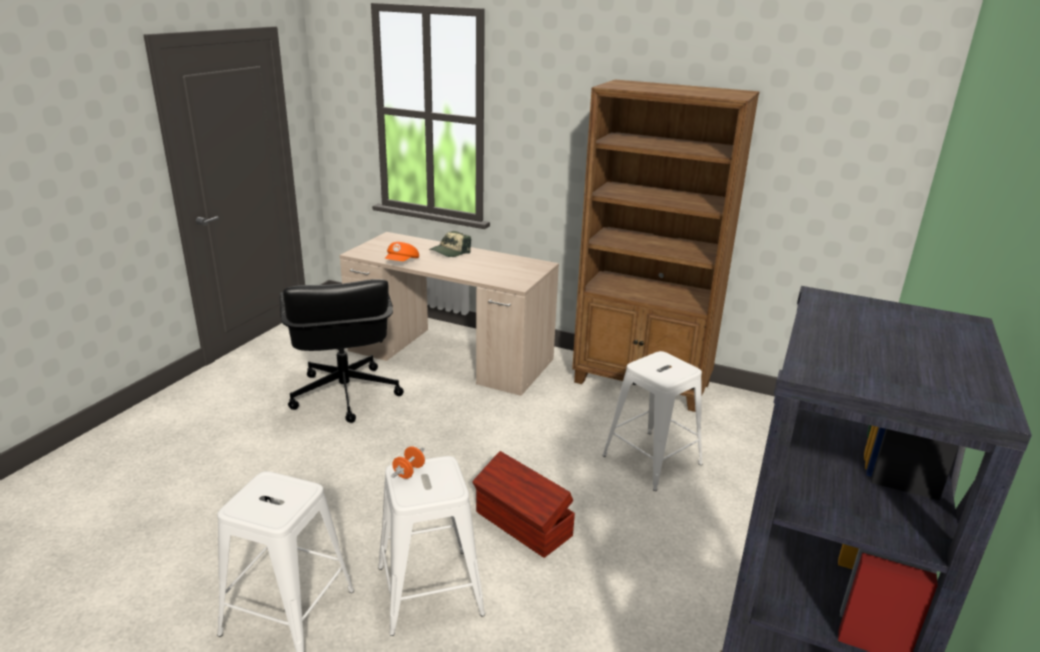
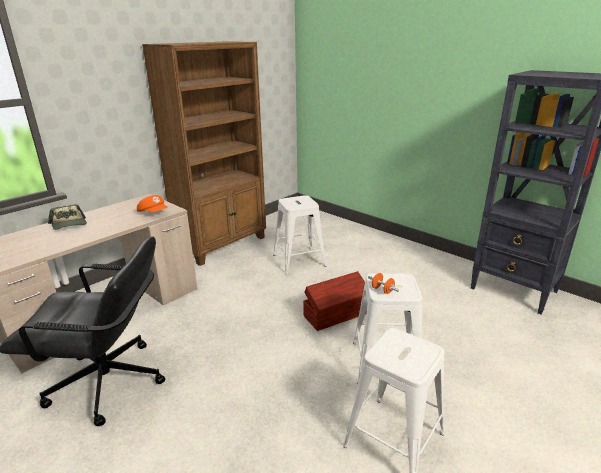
camera: 70 degrees left, 0 degrees up
(402, 262) = (62, 246): orange cap -> orange cap (154, 213)

